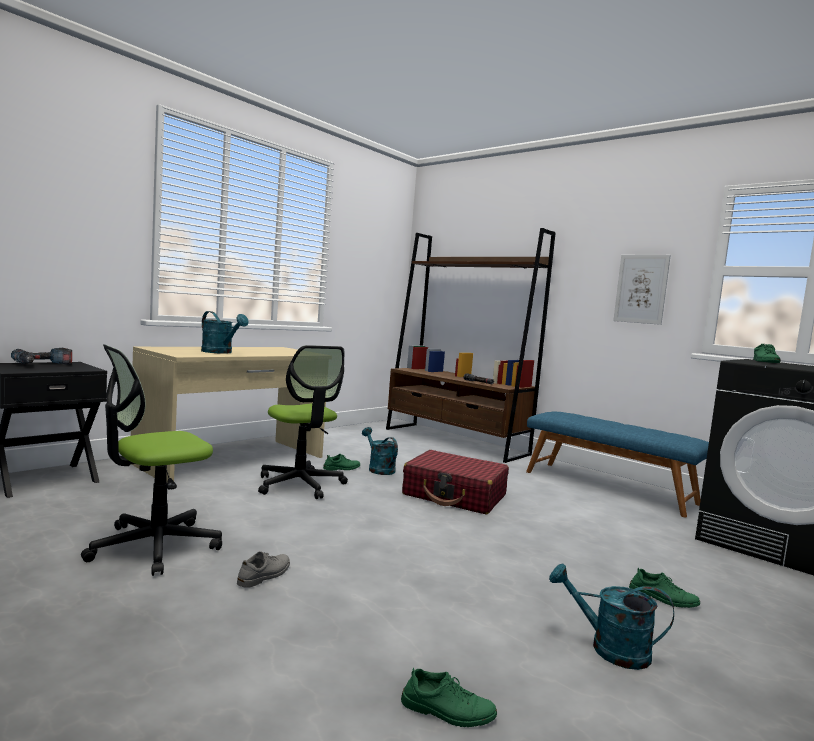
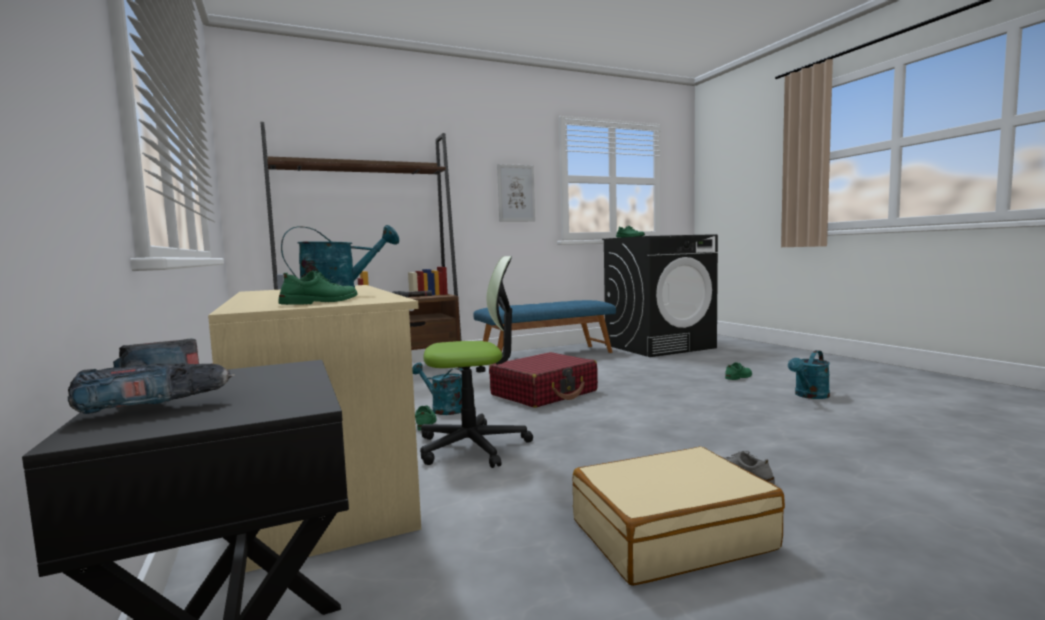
camera: 65 degrees left, 0 degrees up
(154, 546) = (670, 534): office chair -> beige suitcase
(378, 469) = (443, 409): turquoise watering can -> turquoise watering can turned 45 degrees clockwise
(447, 710) = (910, 436): green shoe -> green shoe (321, 302)

